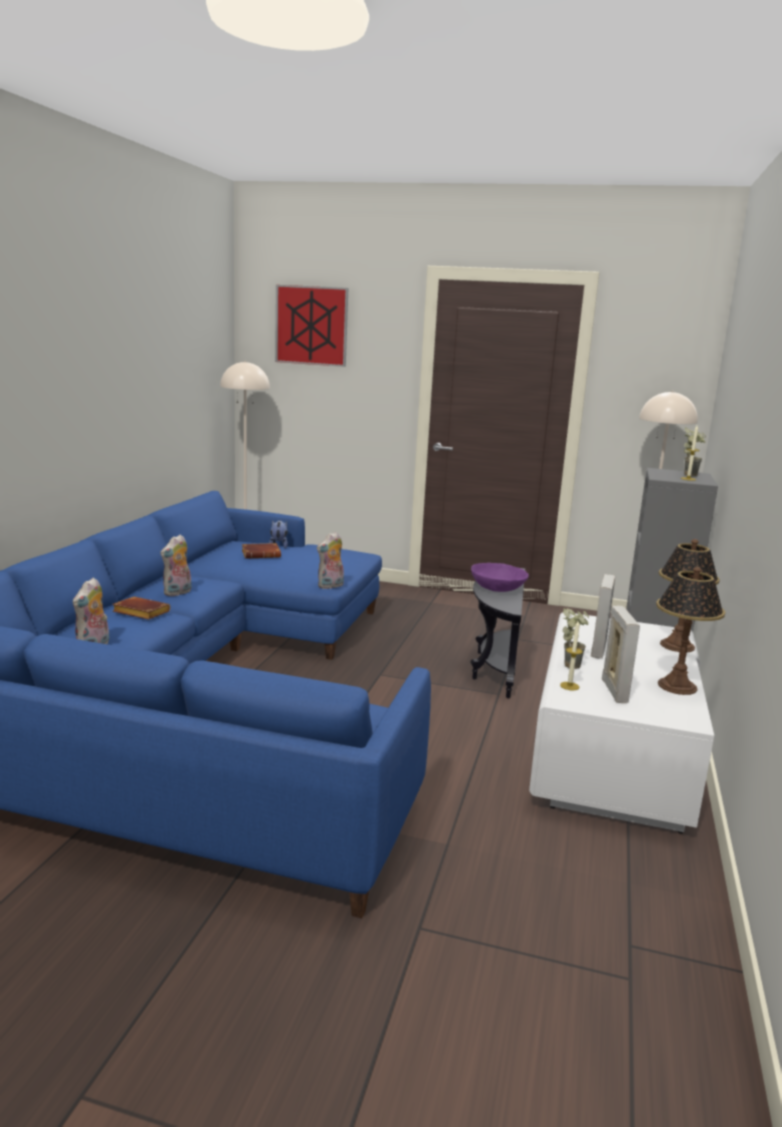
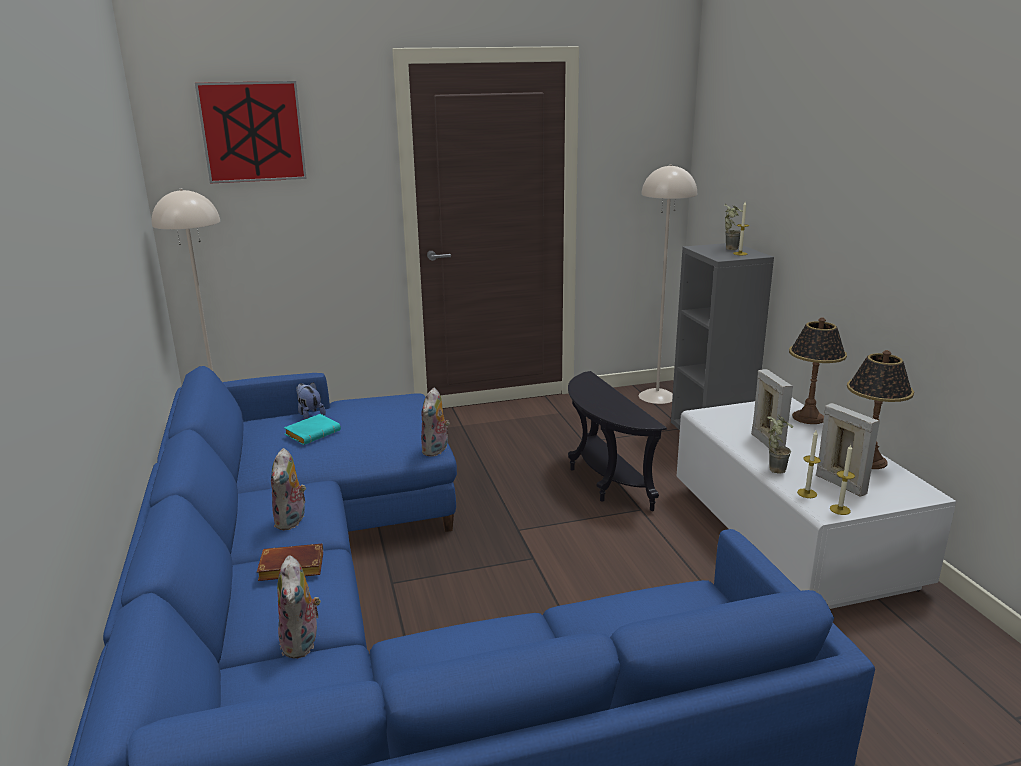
camera: 30 degrees left, 5 degrees up
(262, 554) = (313, 433): brown book -> turquoise book
(497, 588) = (604, 402): purple bowl -> none
(579, 703) = (840, 509): none -> candle

